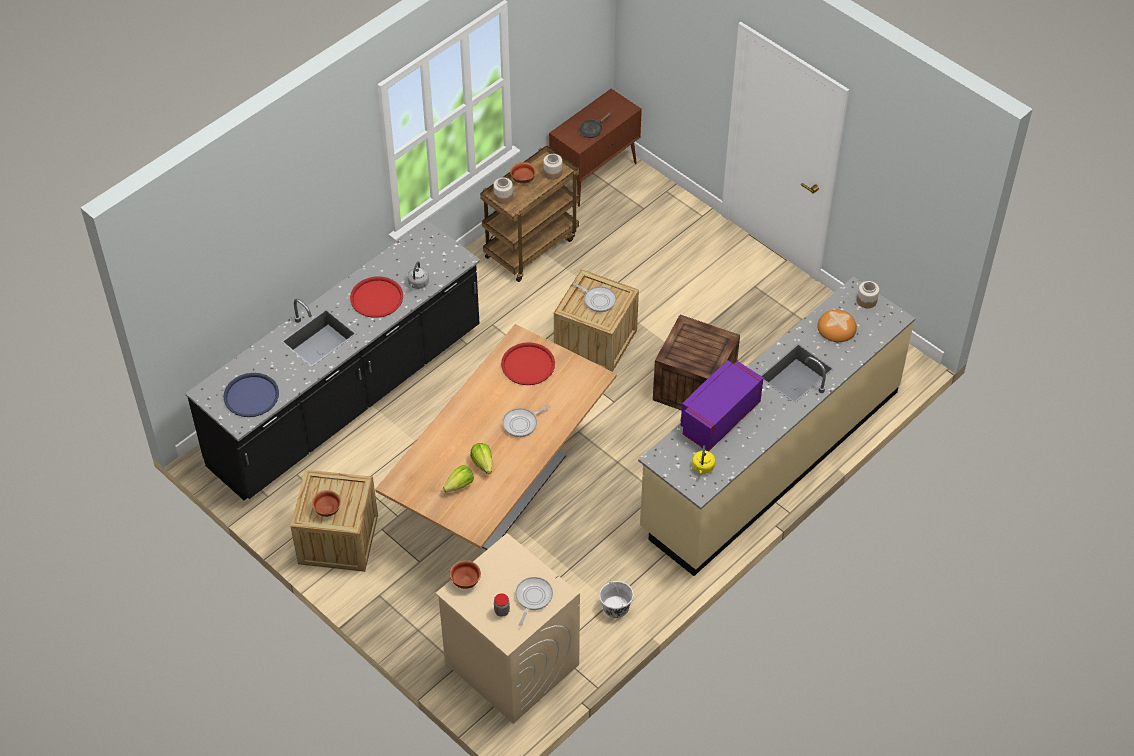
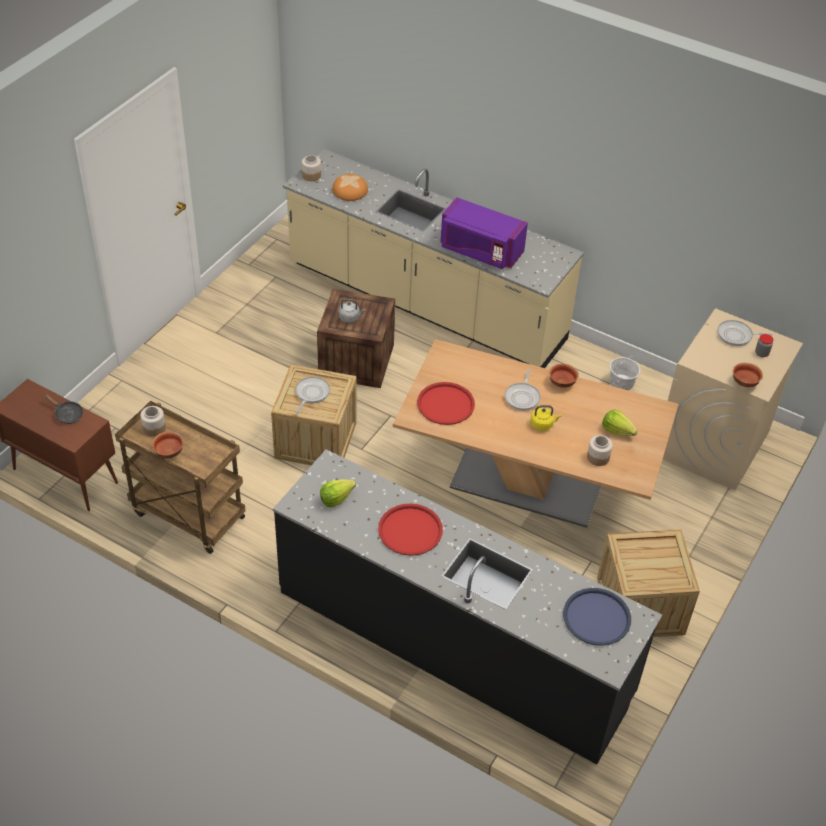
camera: 105 degrees left, 5 degrees down
(328, 509) = (663, 564): bowl -> bowl (562, 383)
(418, 284) = (377, 496): grey kettle -> grey kettle (350, 318)
(483, 463) = (583, 418): lettuce -> lettuce (336, 499)
(503, 196) = (200, 465): jar -> jar (597, 457)
(522, 423) = (522, 397): frying pan -> frying pan turned 60 degrees clockwise
(703, 467) = (540, 255): yellow kettle -> yellow kettle (543, 424)

